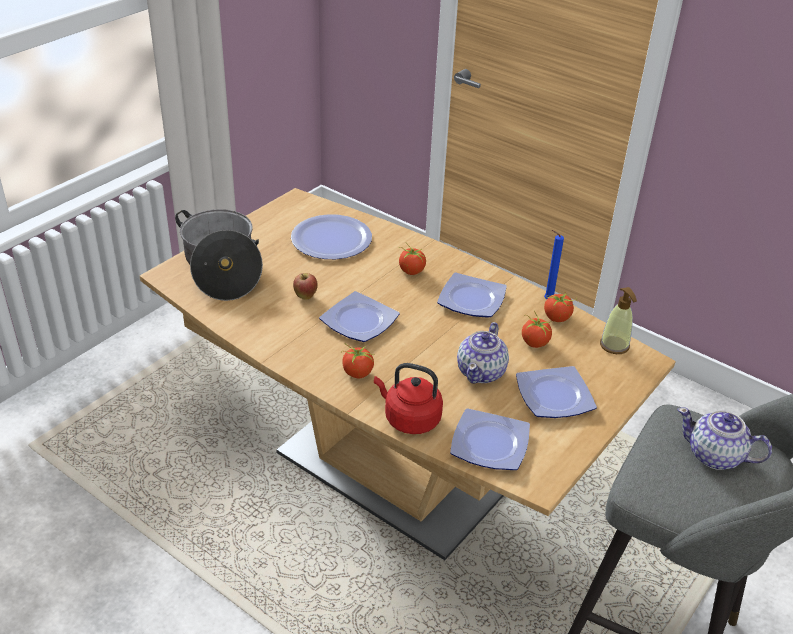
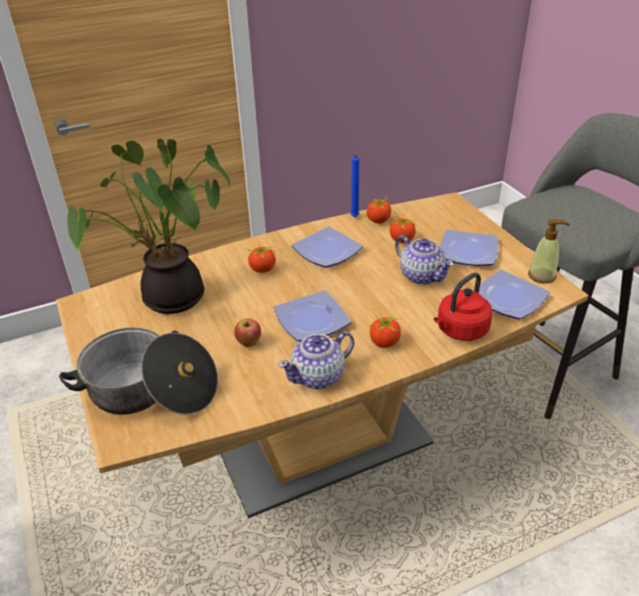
camera: 60 degrees left, 0 degrees up
(331, 239) = (171, 301): plate -> potted plant
(614, 345) = (426, 208): soap dispenser -> soap dispenser (542, 276)
(715, 456) = (574, 205): teapot -> teapot (319, 376)

